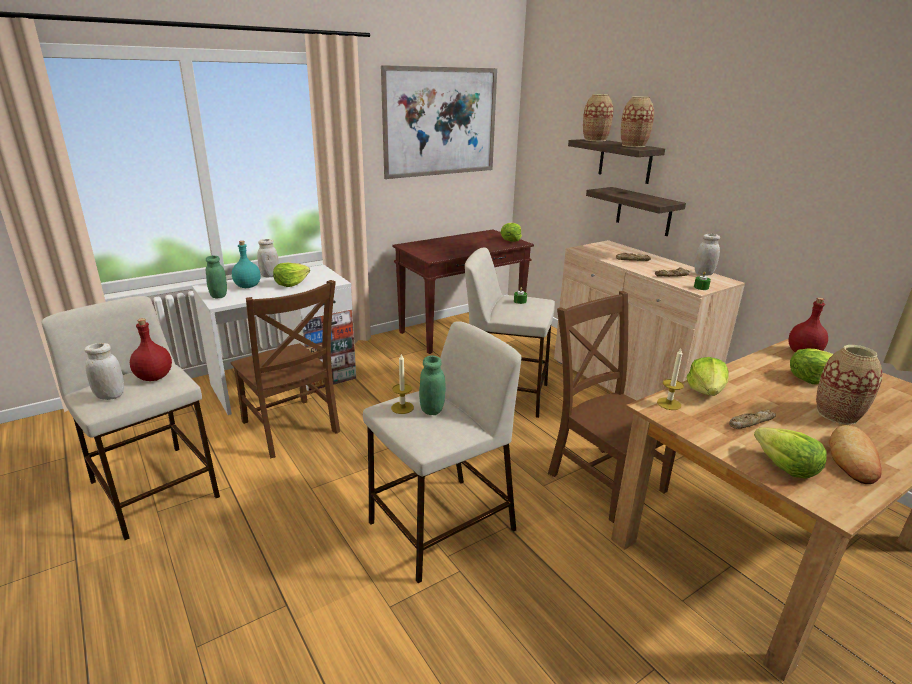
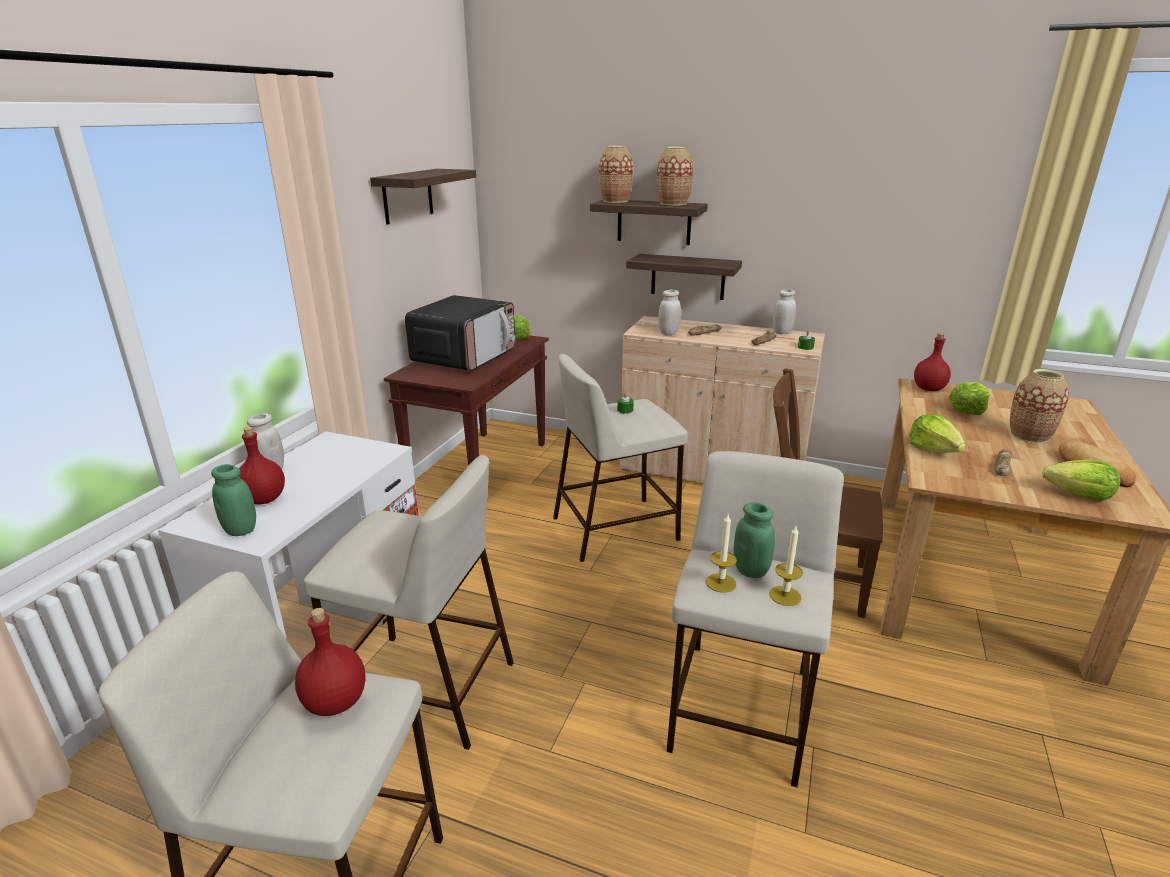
camera: 35 degrees left, 0 degrees up
(110, 396) = (311, 770): white jar -> white jar (668, 333)
(248, 286) = (264, 499): turquoise bottle -> red bottle
(291, 283) = (326, 473): lettuce -> none
(291, 429) = (423, 688): brown chair -> beige stool
(441, 122) = (407, 196): picture -> shelf
(458, 243) = (464, 356): none -> microwave
(669, 404) = (932, 472): candle -> candle (785, 596)

